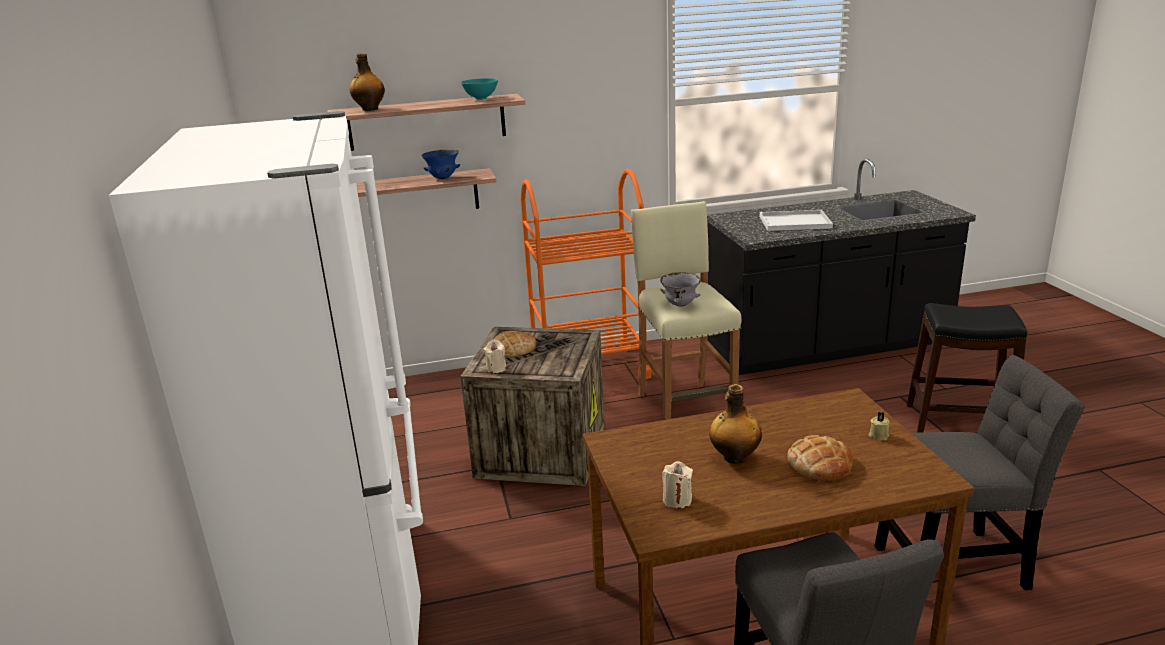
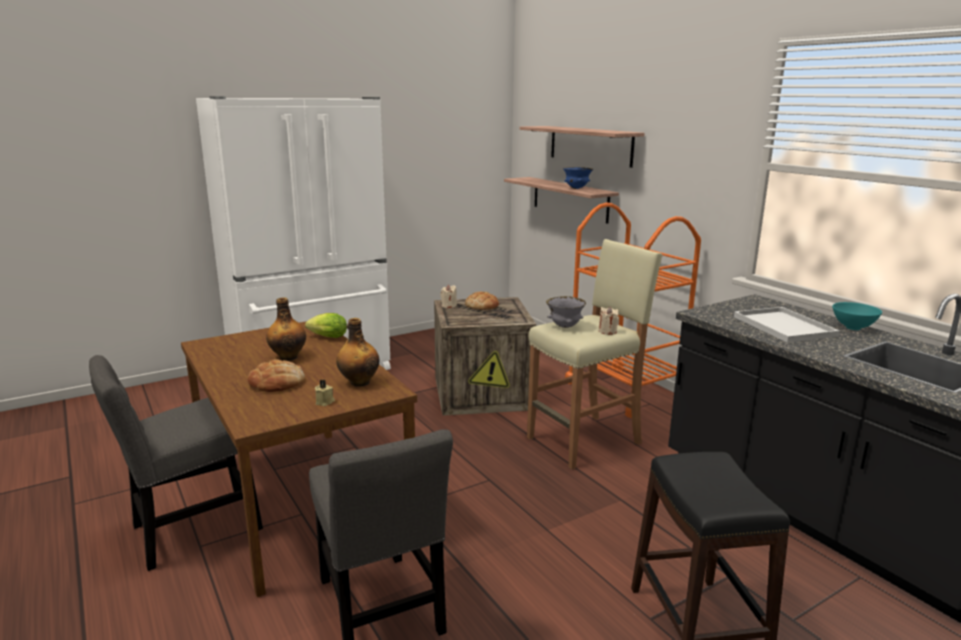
camera: 70 degrees right, 5 degrees down
(369, 109) = (551, 127): bottle -> bottle (359, 382)
(481, 98) = (611, 131): turquoise bowl -> turquoise bowl (852, 328)
(667, 431) = (326, 337): none -> lettuce
(677, 500) = (235, 346): beige candle -> beige candle (607, 331)

